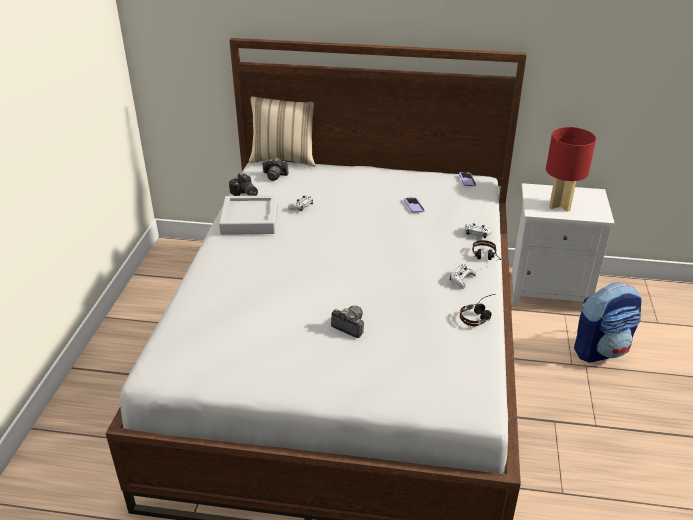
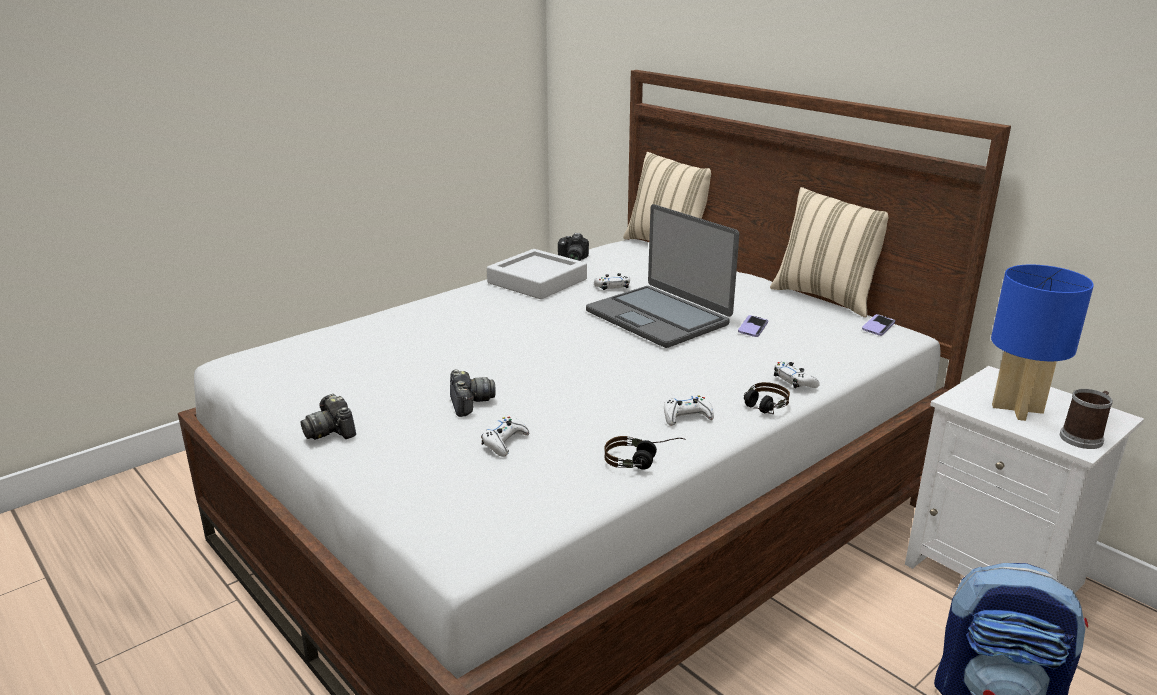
camera: 40 degrees right, 10 degrees down
(274, 175) = (631, 255): camera -> camera (331, 431)
(359, 219) = (658, 317): none -> laptop
(404, 340) = (504, 442): none -> white game controller
(419, 168) = (827, 297): none -> beige pillow
(560, 205) = (1018, 409): red table lamp -> blue table lamp
(597, 210) = (1083, 437): none -> mug

